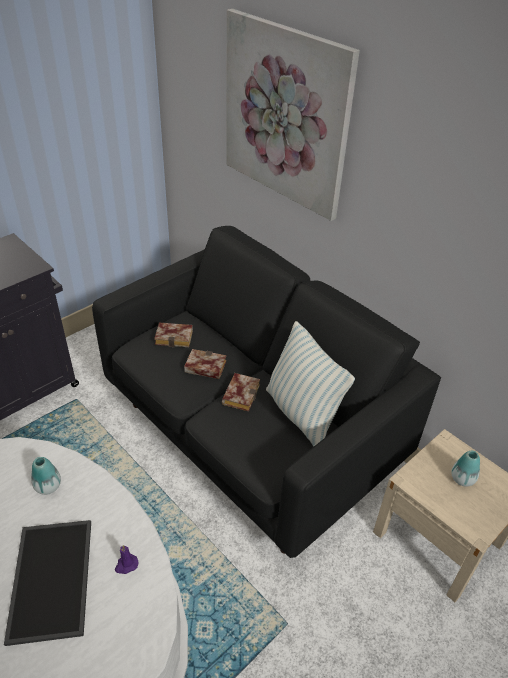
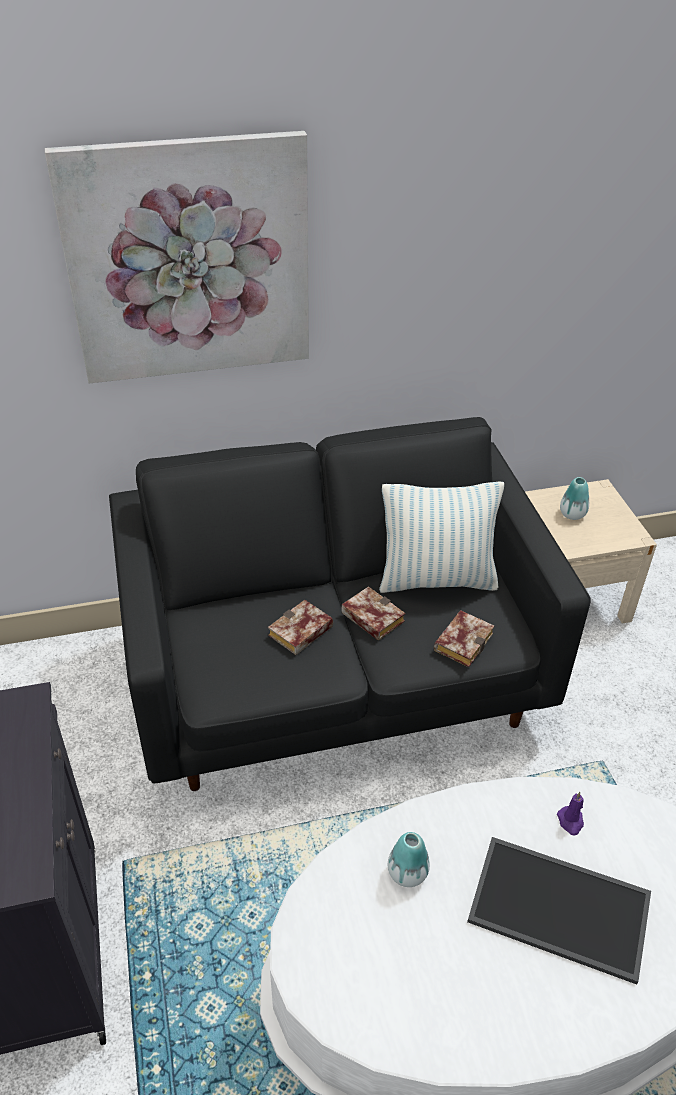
camera: 60 degrees left, 0 degrees up
(175, 337) = (219, 640): book -> book (463, 640)

